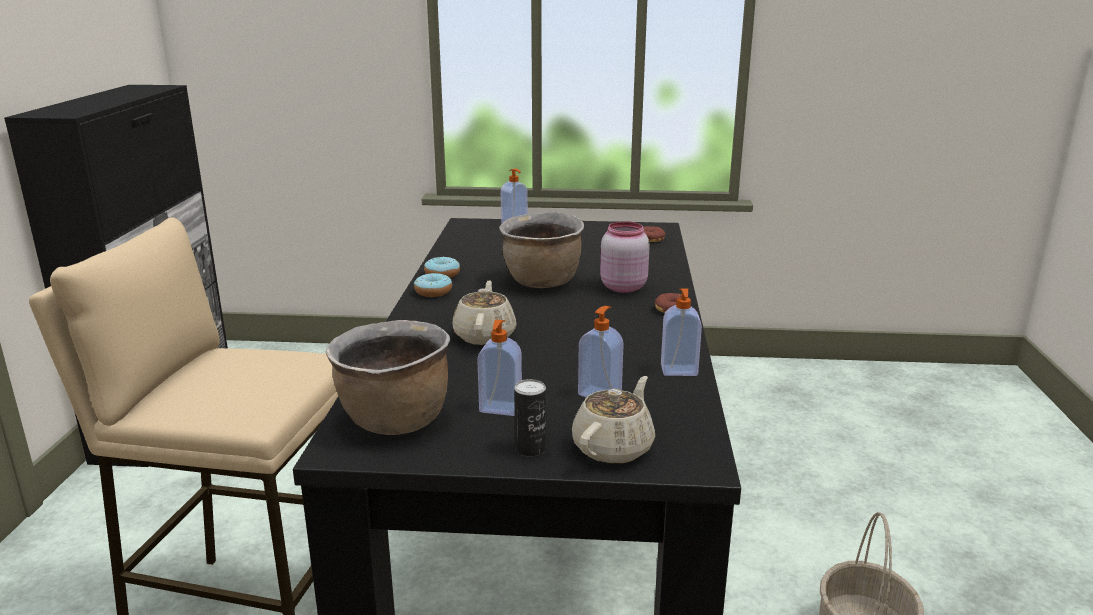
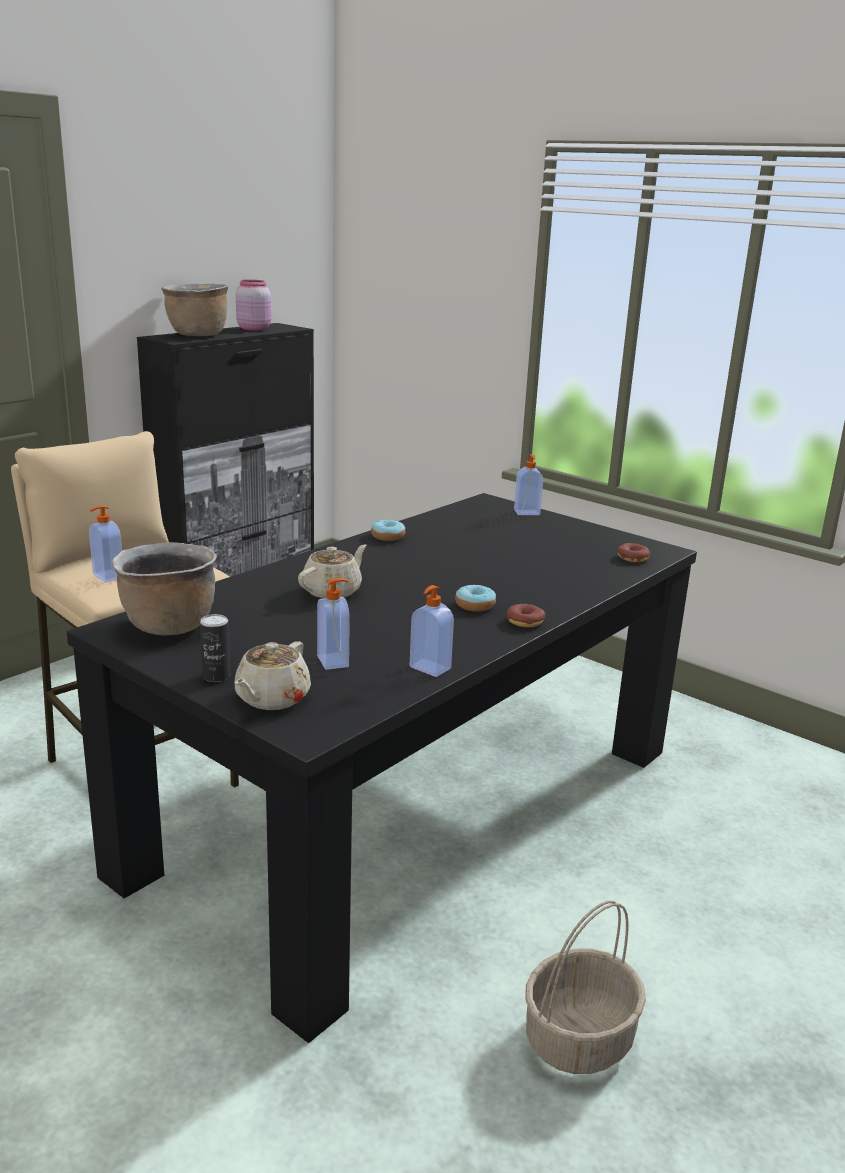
camera: 35 degrees right, 0 degrees up
(433, 292) = (356, 548): donut -> donut (475, 605)
(500, 409) = (246, 644): soap dispenser -> soap dispenser (107, 577)
(542, 282) = (455, 566): brown cooking pot -> brown cooking pot (197, 335)
(614, 447) = (271, 698): beige teapot -> beige teapot turned 135 degrees clockwise
(622, 287) = (518, 590): pink jar -> pink jar (253, 329)

